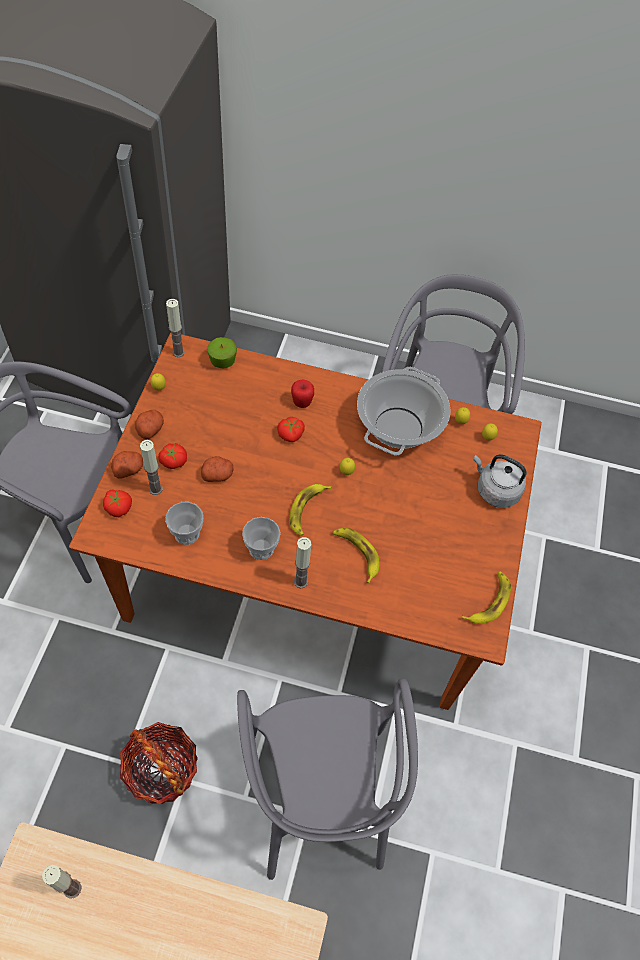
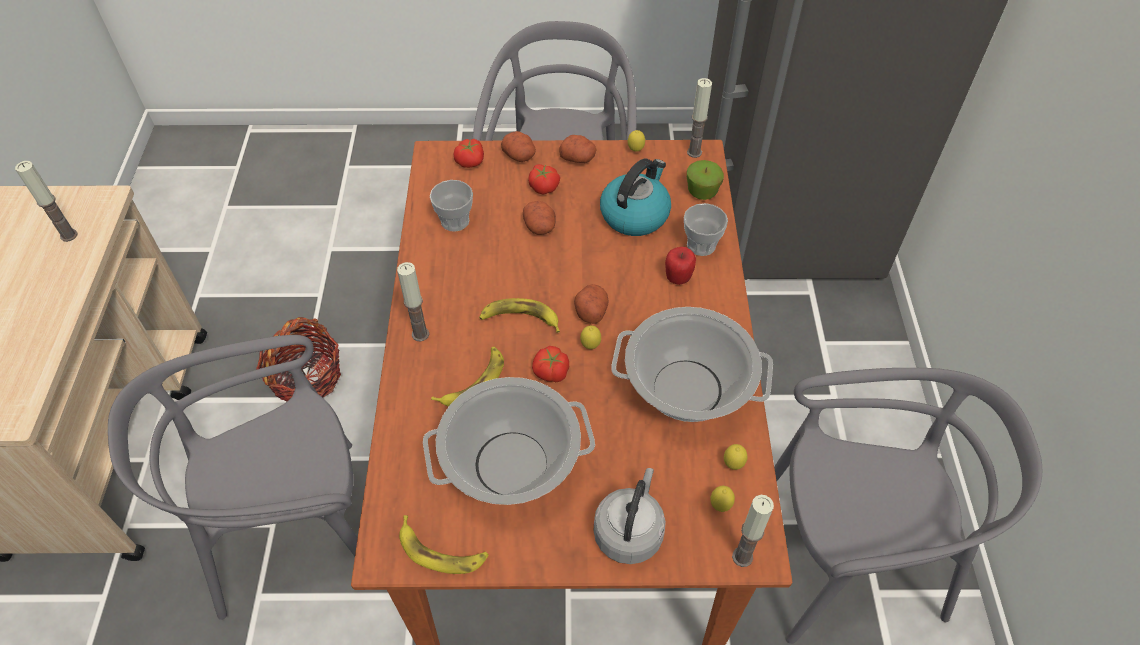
camera: 80 degrees right, 5 degrees down
(155, 489) = (502, 182): candle -> candle (742, 557)
(229, 409) = (635, 214): none -> kettle
(261, 548) = (454, 288): cup -> cup (701, 245)
(291, 434) = (624, 278): tomato -> tomato (551, 372)
(314, 463) = (590, 310): none -> potato
(433, 545) = (510, 465): none -> cooking pot

